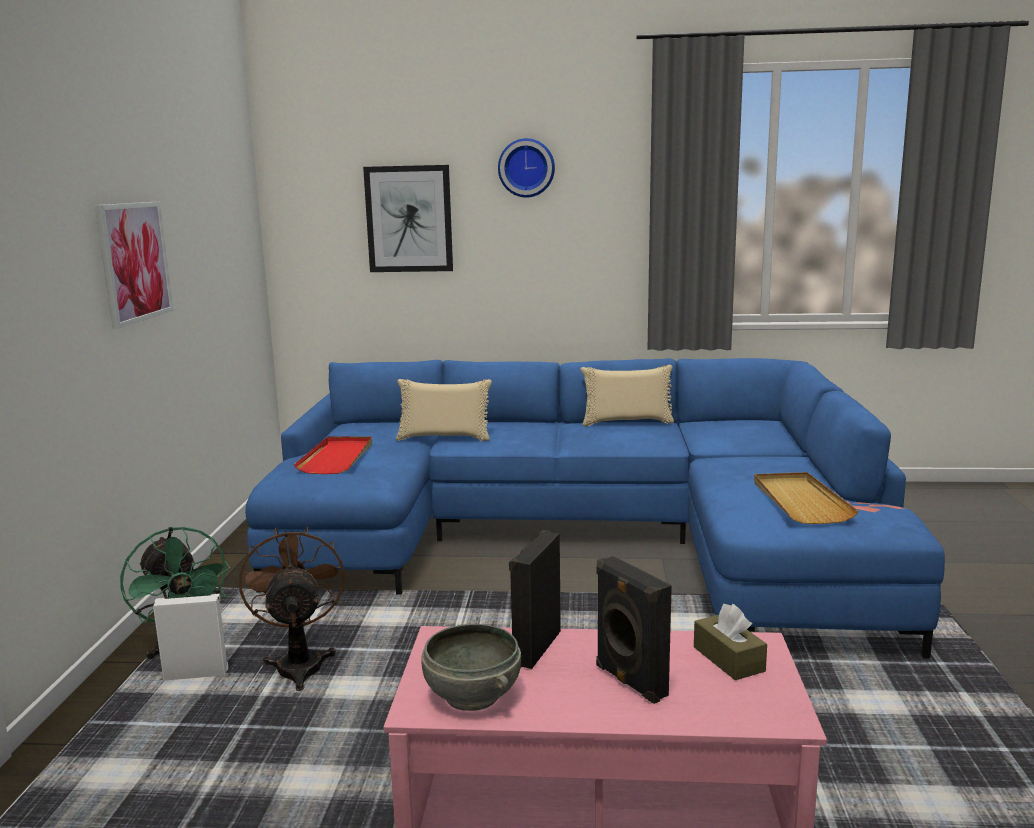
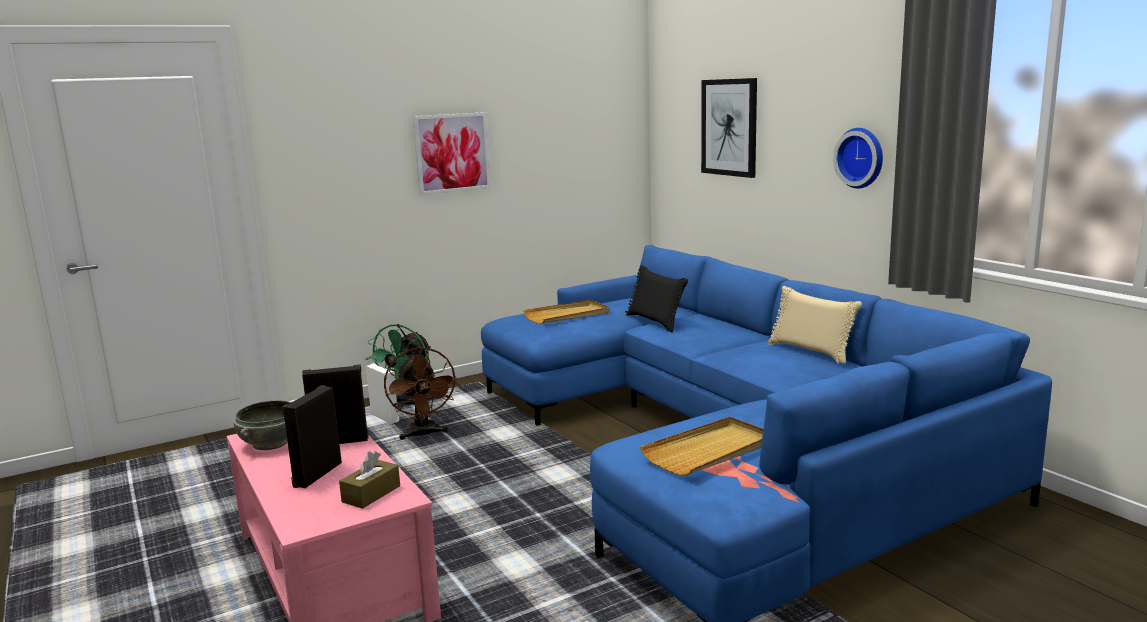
camera: 55 degrees right, 0 degrees up
(300, 663) = (423, 435): brown fan -> brown fan turned 120 degrees clockwise
(337, 458) = (567, 315): red tray -> beige tray
(444, 438) = (656, 322): beige pillow -> black pillow
(526, 168) = (811, 81): wall clock -> wall clock (861, 157)

